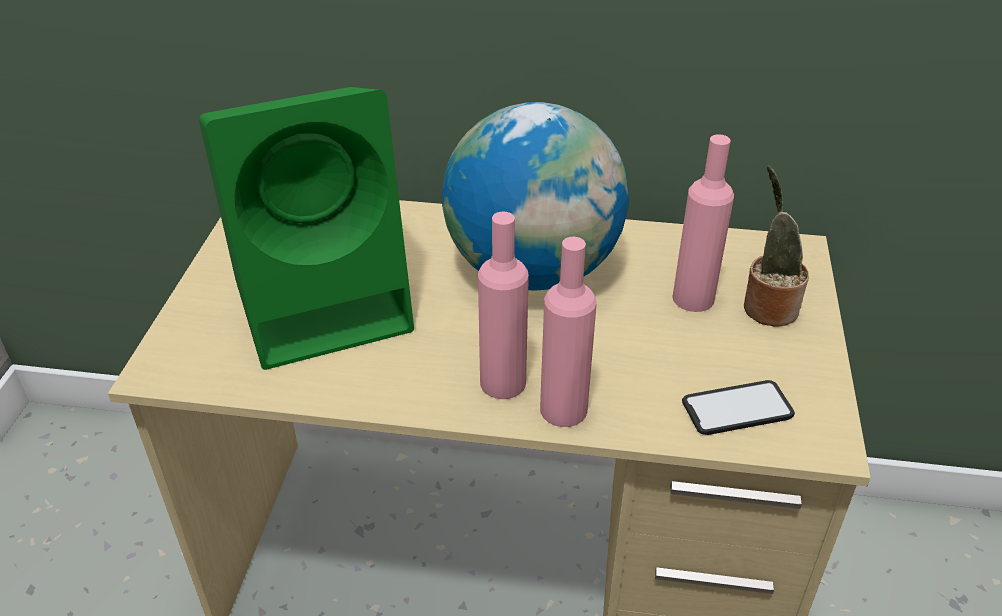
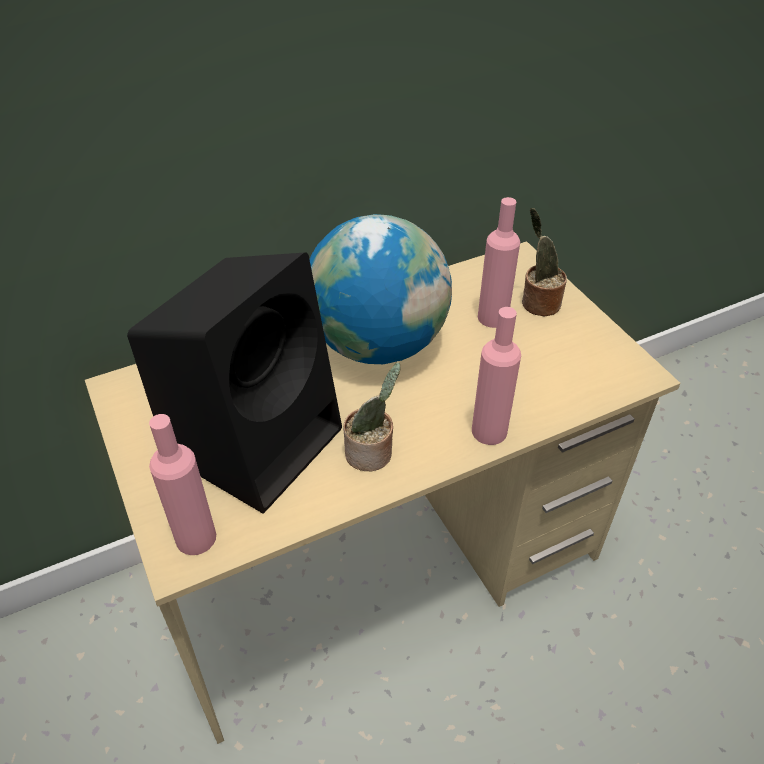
camera: 35 degrees left, 5 degrees up
(327, 302) = (257, 438): green speaker -> black speaker
(417, 369) = (372, 454): none -> potted plant
(503, 382) = (435, 433): pink bottle -> pink bottle (196, 537)
(737, 409) = (582, 377): phone -> none

